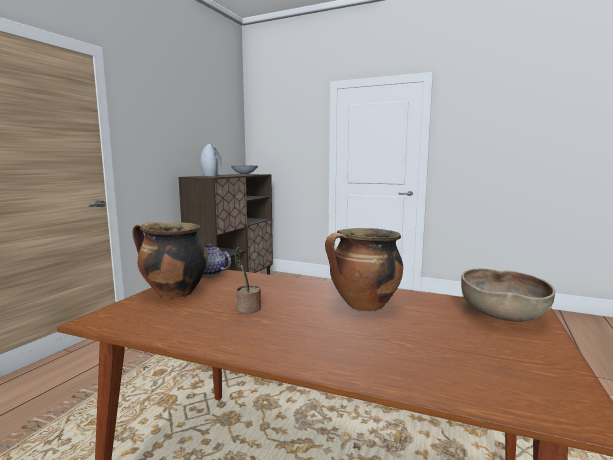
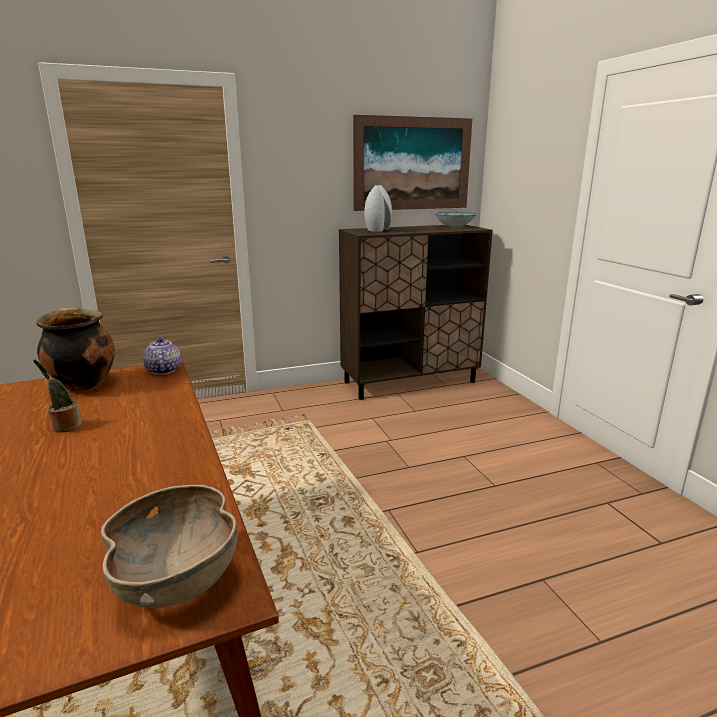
camera: 45 degrees right, 10 degrees up
(213, 132) = (412, 164): none -> picture
(363, 306) = (127, 473): cooking pot -> none

